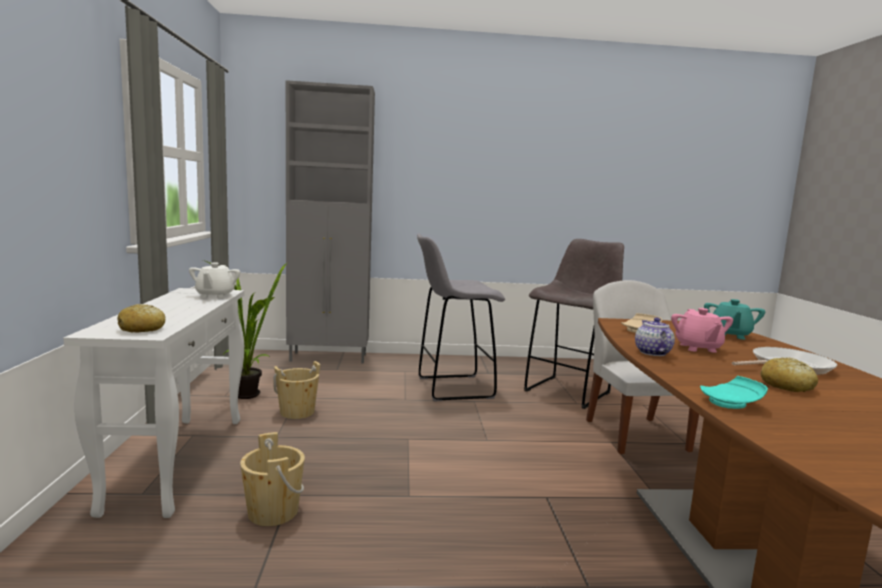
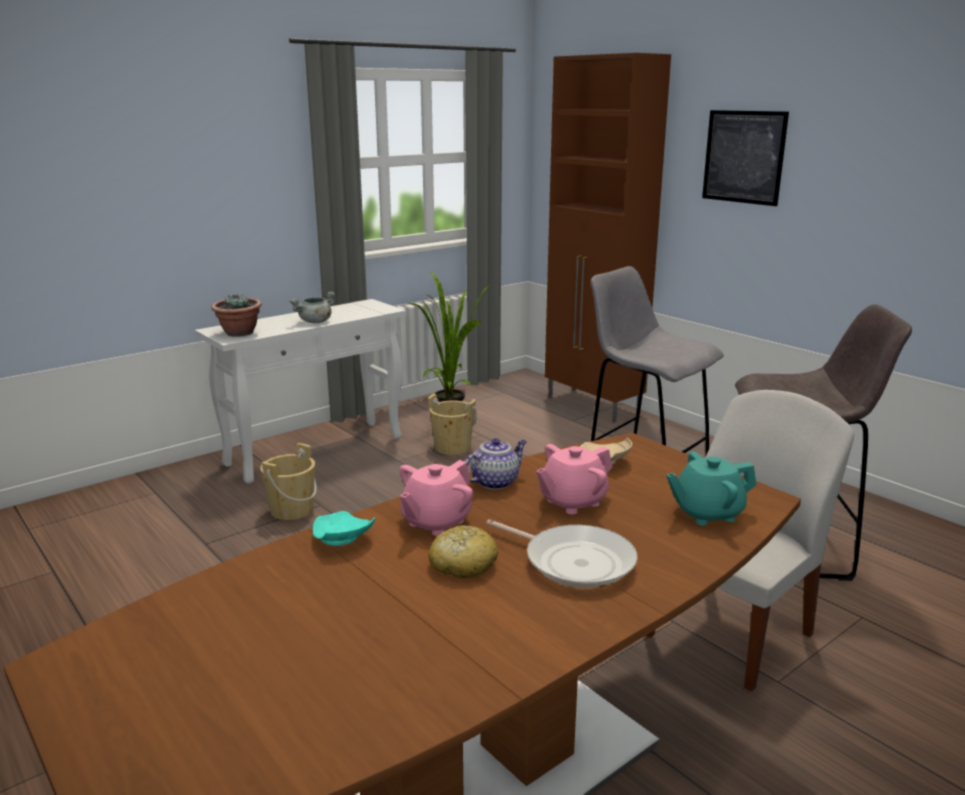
camera: 55 degrees right, 10 degrees up
(142, 329) = (239, 333): bread -> potted plant
(192, 308) = (315, 322): none -> grey cooking pot
(215, 295) = (366, 312): white teapot -> none
(329, 358) = (593, 405): grey cabinet -> brown cabinet
(435, 164) = (743, 157): none -> picture
(712, 377) = (435, 522): none -> pink teapot

